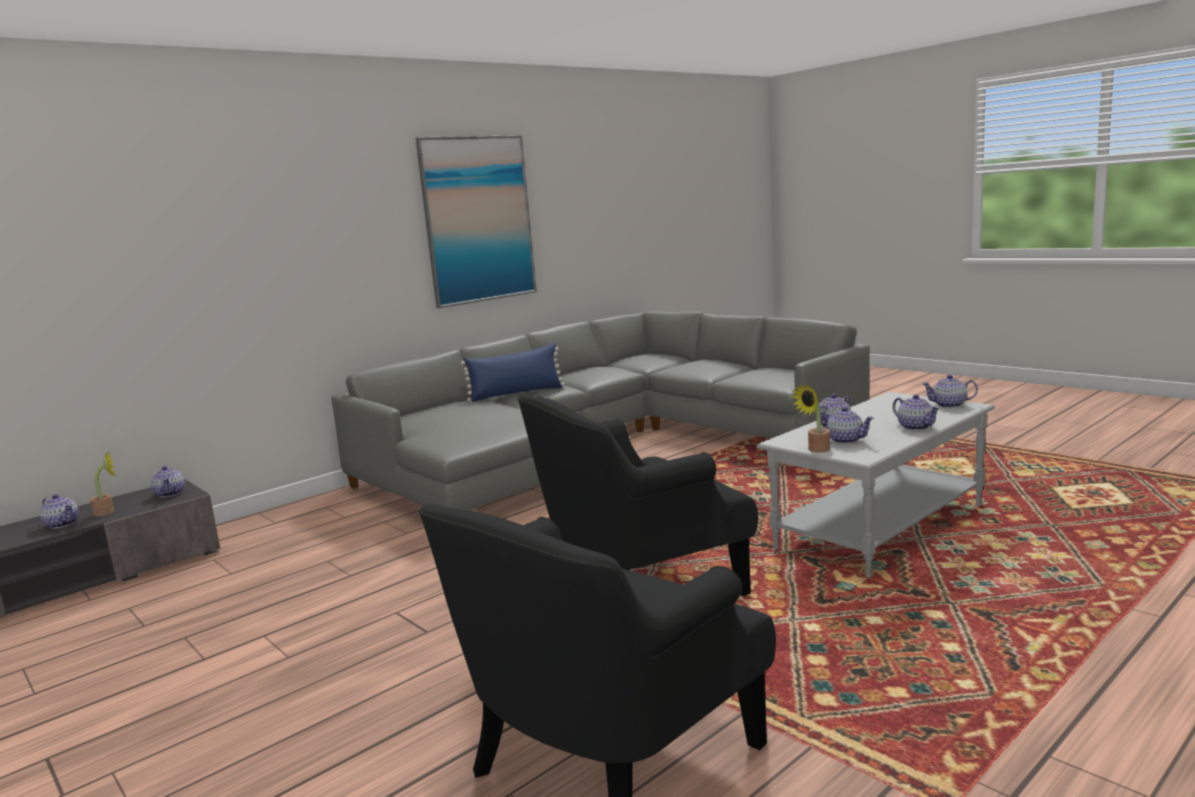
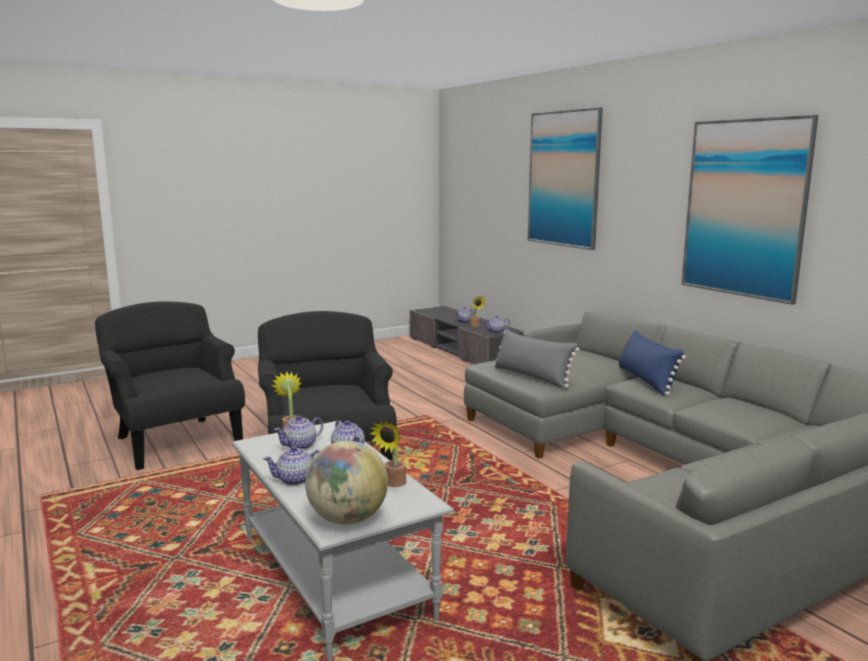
camera: 100 degrees right, 0 degrees up
(214, 216) = (563, 179): none -> picture
(505, 426) = (531, 376): none -> grey pillow
(876, 405) = (393, 484): none -> potted plant
(949, 405) = (347, 519): teapot -> globe

